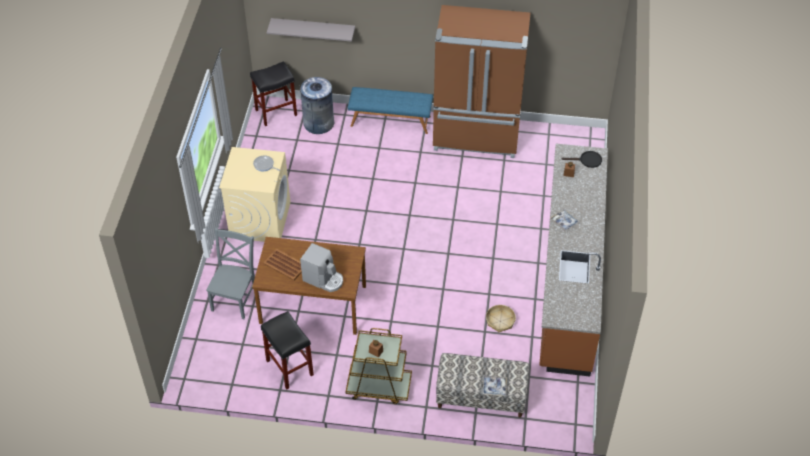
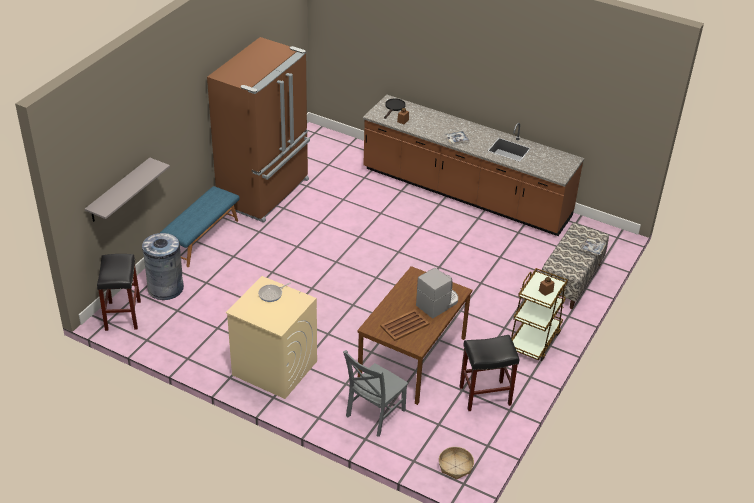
camera: 70 degrees left, 10 degrees down
(236, 298) = (374, 414): grey chair -> grey chair turned 90 degrees counterclockwise
(500, 321) = (493, 245): basket -> basket (455, 466)

